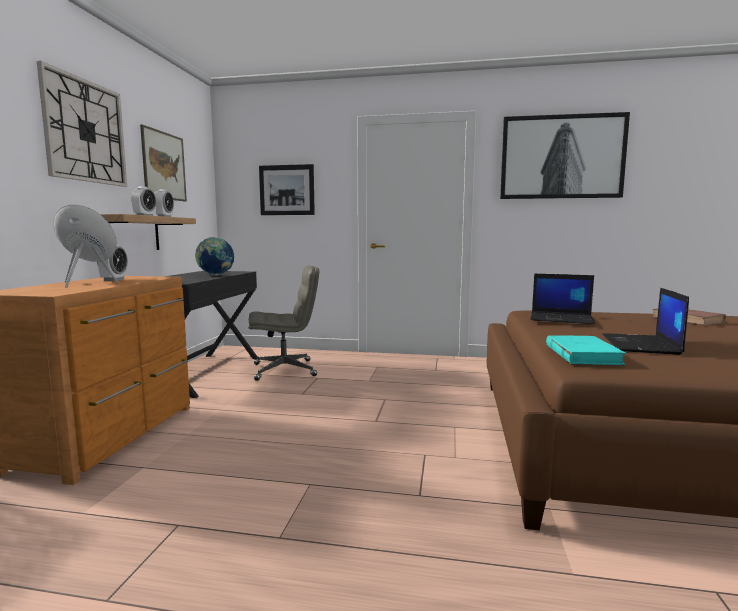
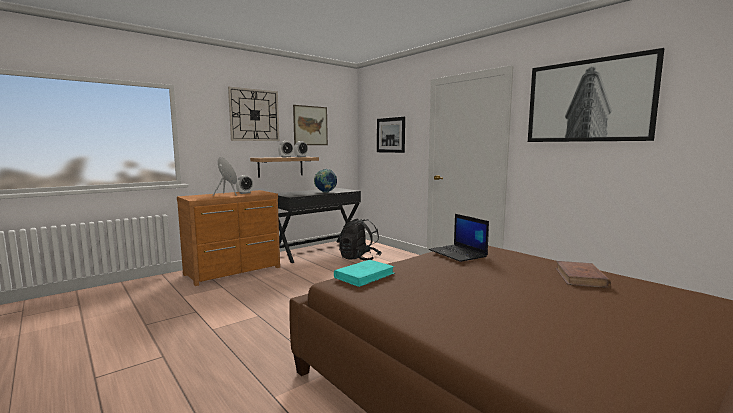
camera: 40 degrees right, 0 degrees up
(285, 370) = (359, 258): grey office chair -> black backpack
(641, 345) = (433, 281): laptop -> none

